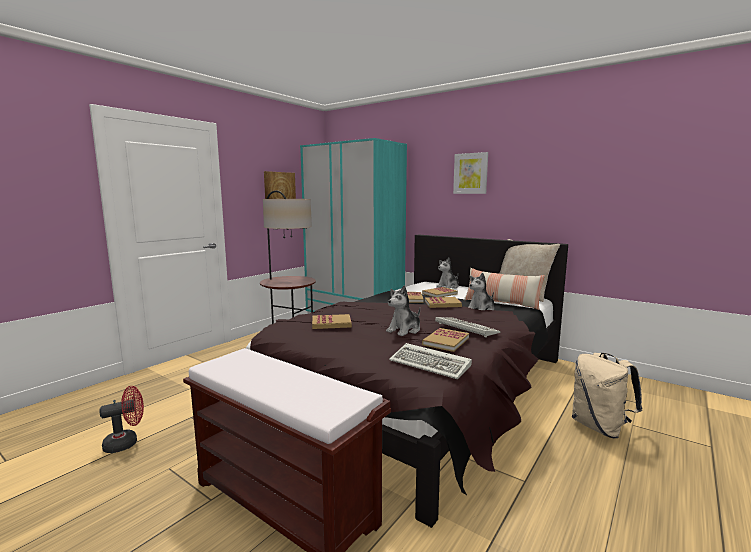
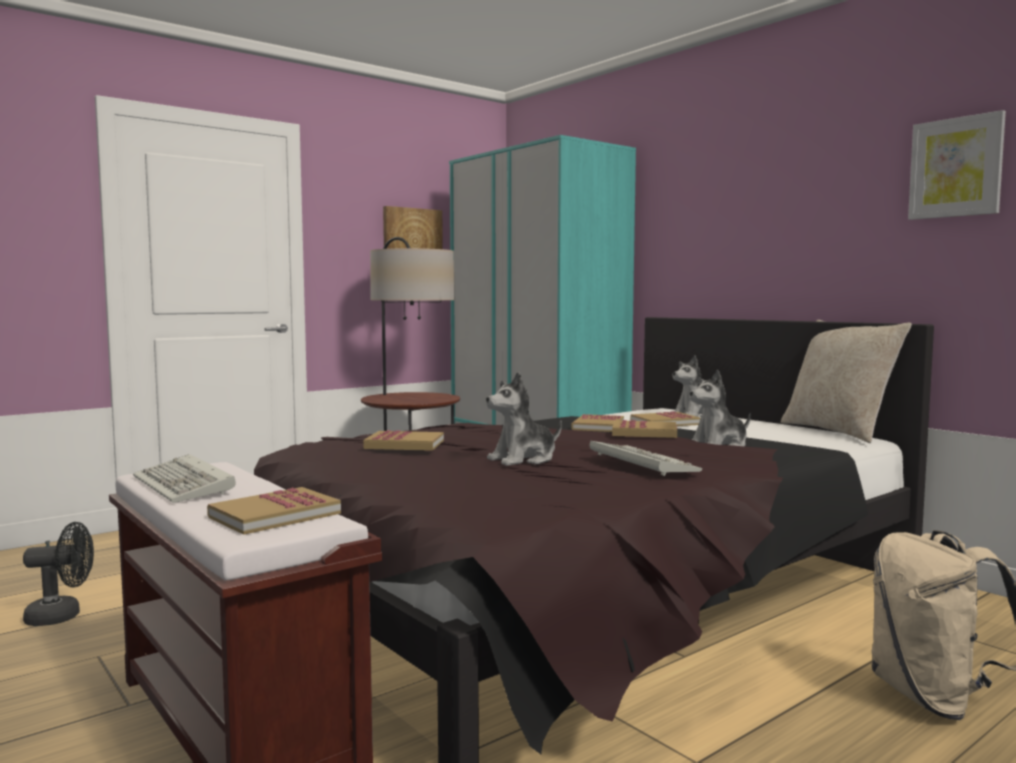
camera: 15 degrees right, 5 degrees down
(126, 443) = (62, 616): red fan -> black fan
(431, 364) = (511, 501): keyboard -> keyboard (186, 485)
(445, 341) = (578, 476): book -> book (275, 515)
(470, 173) = (747, 194): picture -> picture (956, 167)
(501, 303) = (775, 440): pillow -> none

